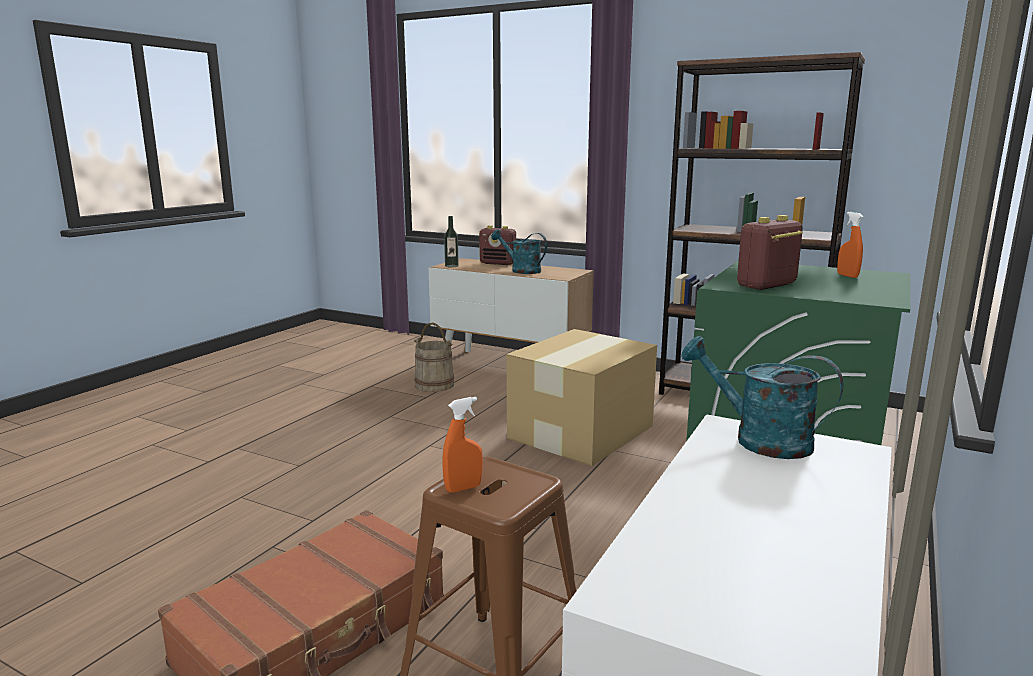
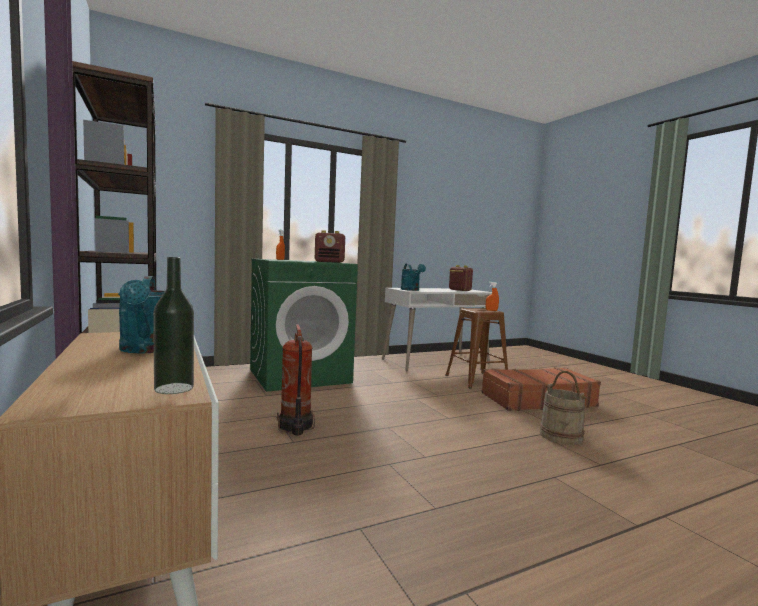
camera: 145 degrees left, 10 degrees down
(434, 385) = (317, 555): beige bucket -> beige bucket (561, 436)
(498, 263) = (77, 373): radio -> radio (459, 290)
(583, 431) = (295, 427): cardboard box -> fire extinguisher

